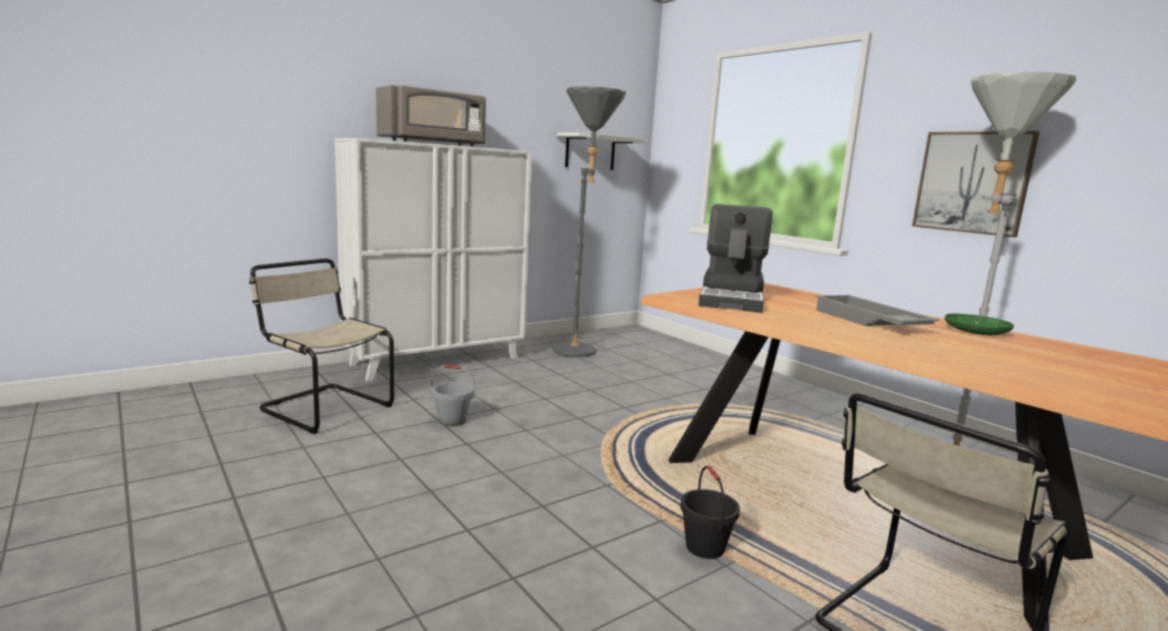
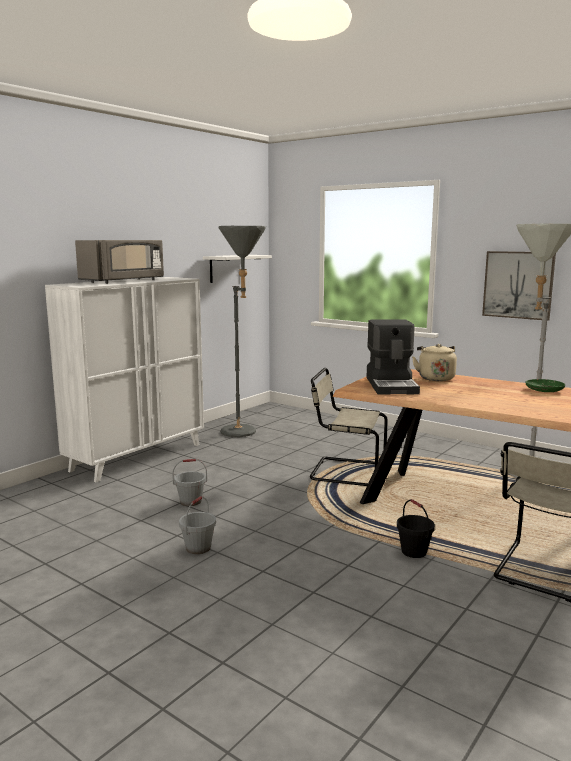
camera: 15 degrees left, 0 degrees up
(324, 407) = (82, 508): beige chair -> beige chair (344, 472)
(411, 480) = (198, 548): none -> grey bucket
(807, 299) = (435, 378): none -> beige kettle
(868, 321) = (483, 391): grey tray -> none

